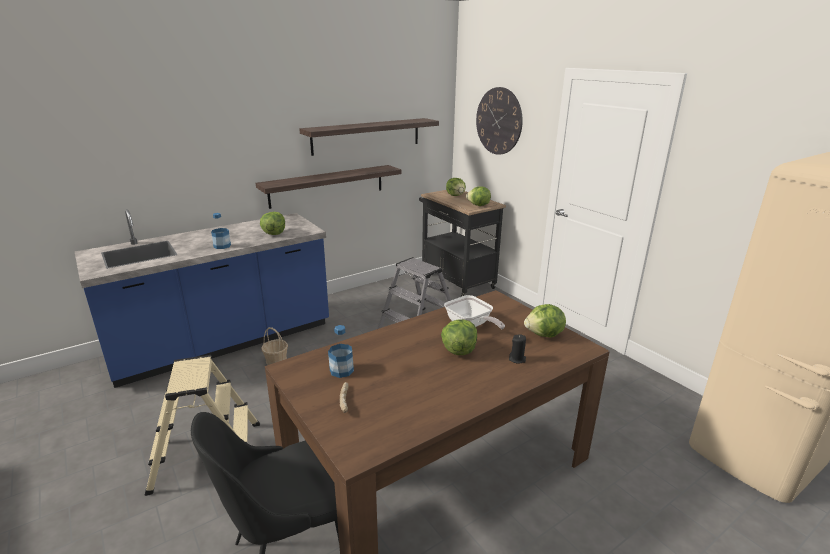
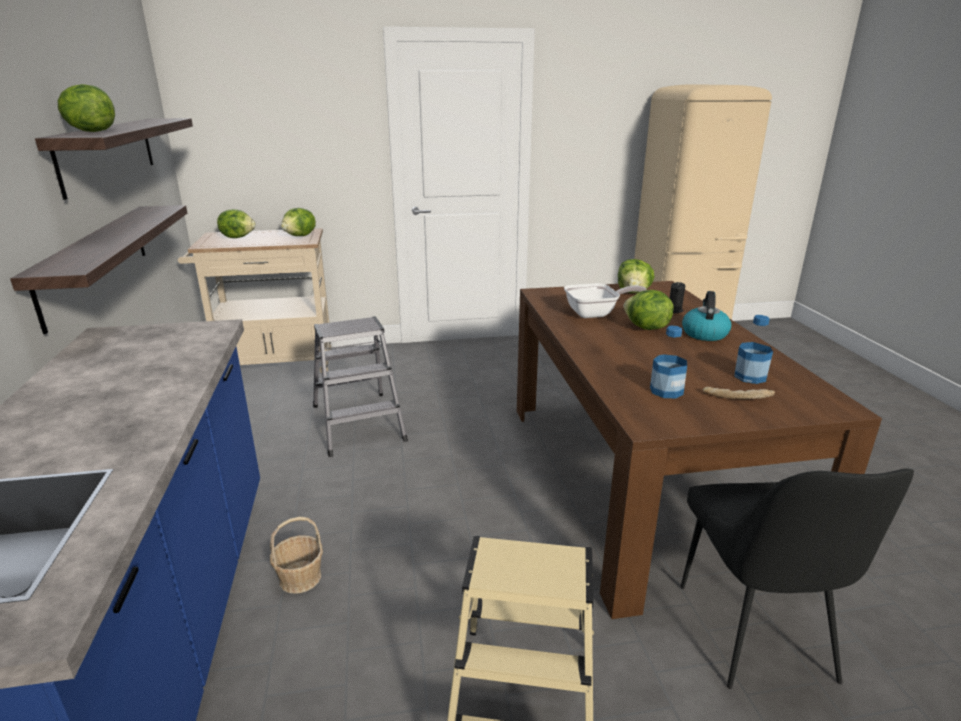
camera: 65 degrees left, 0 degrees up
(222, 246) = (152, 410): bottle -> bottle (750, 376)
(274, 234) = (173, 356): lettuce -> lettuce (90, 132)
(455, 280) = (273, 365): black cart -> beige cart
(471, 378) = (704, 333): none -> kettle
(499, 121) = (276, 111): wall clock -> none

